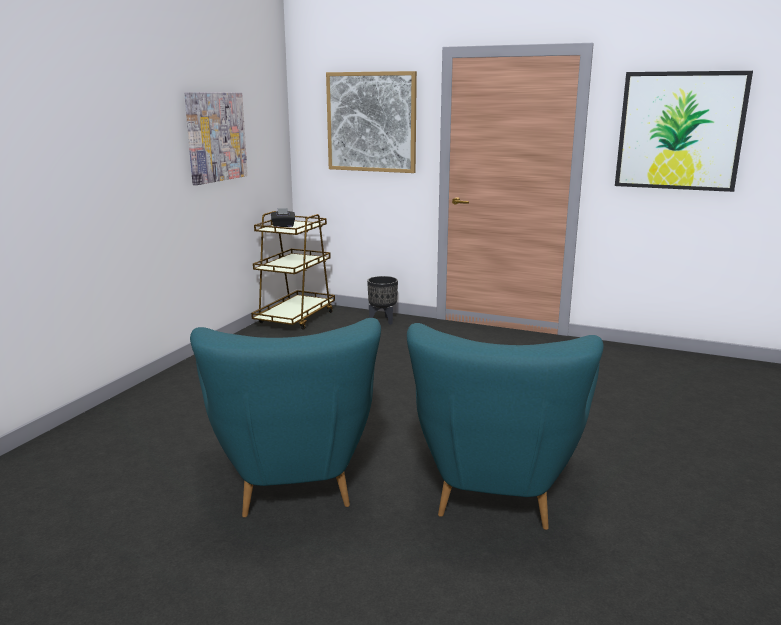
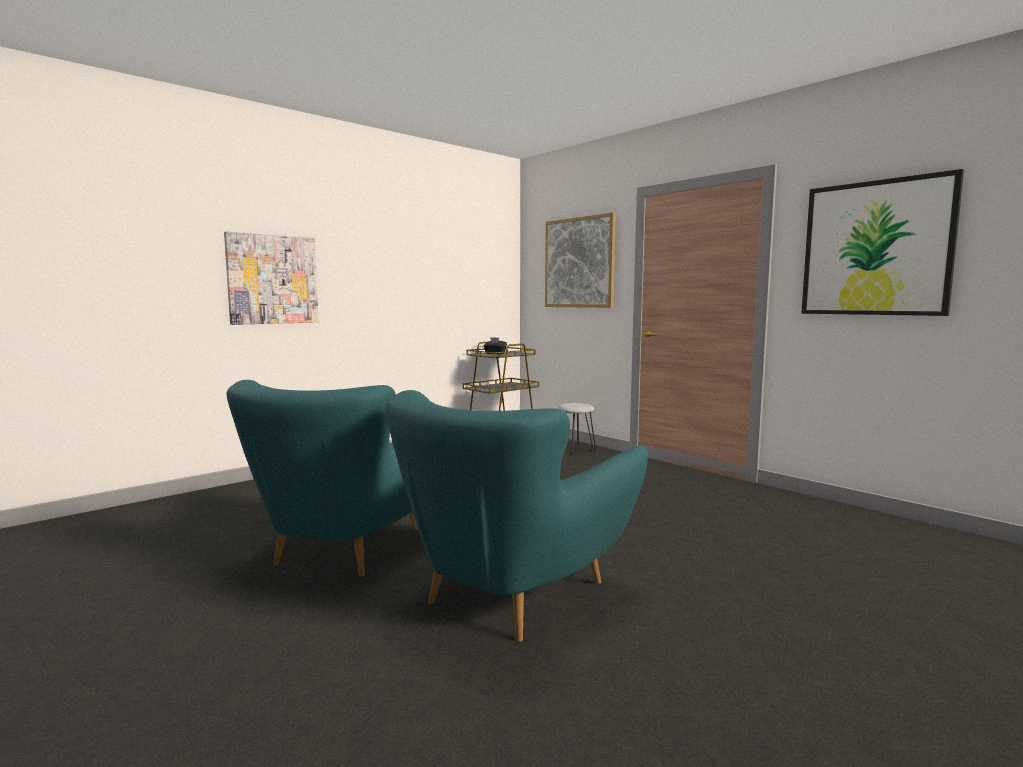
camera: 25 degrees right, 10 degrees down
(216, 137) = (432, 271): picture -> picture (273, 279)
(383, 321) = (575, 449): black planter -> grey stool

